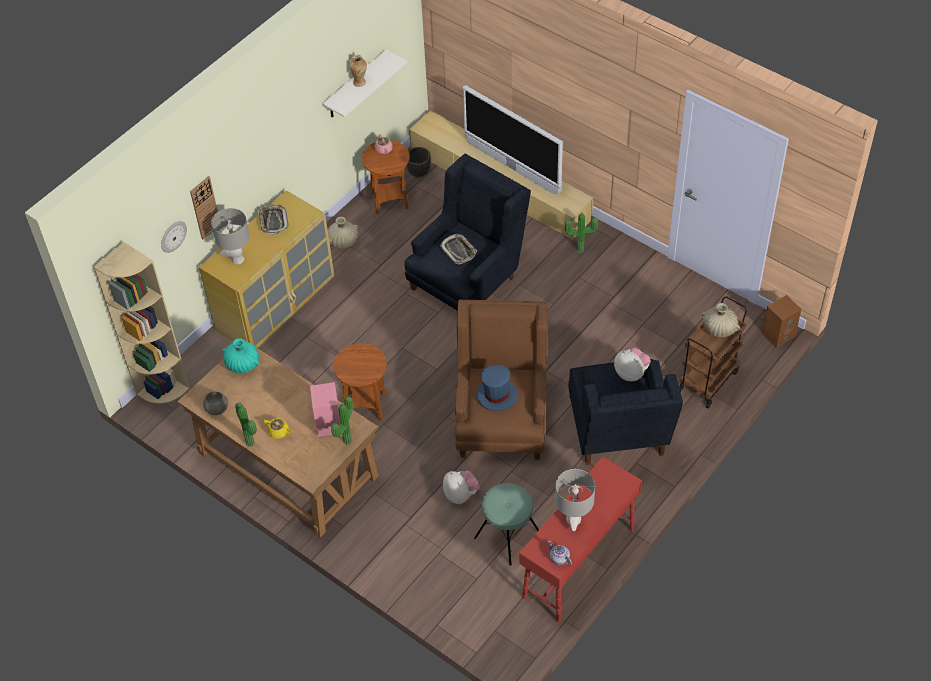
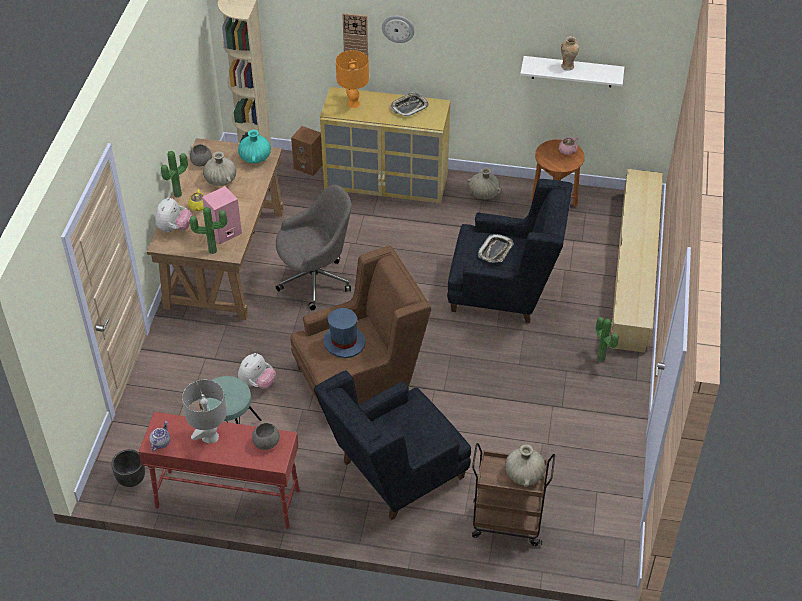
camera: 60 degrees right, 5 degrees down
(173, 236) = (314, 38): wall clock -> wall clock (398, 28)
(237, 259) = (353, 103): grey table lamp -> orange table lamp
(254, 402) = (221, 180): none -> beige vase
(365, 405) = (315, 281): brown side table -> grey office chair
(419, 173) = (602, 209): black planter -> black planter (131, 480)
(512, 168) = (640, 255): television -> none
(602, 481) = (266, 442): none -> grey bowl
(631, 373) = (435, 432): plush toy -> plush toy (174, 228)
(778, 334) = (614, 565): brown speaker -> brown speaker (309, 166)

